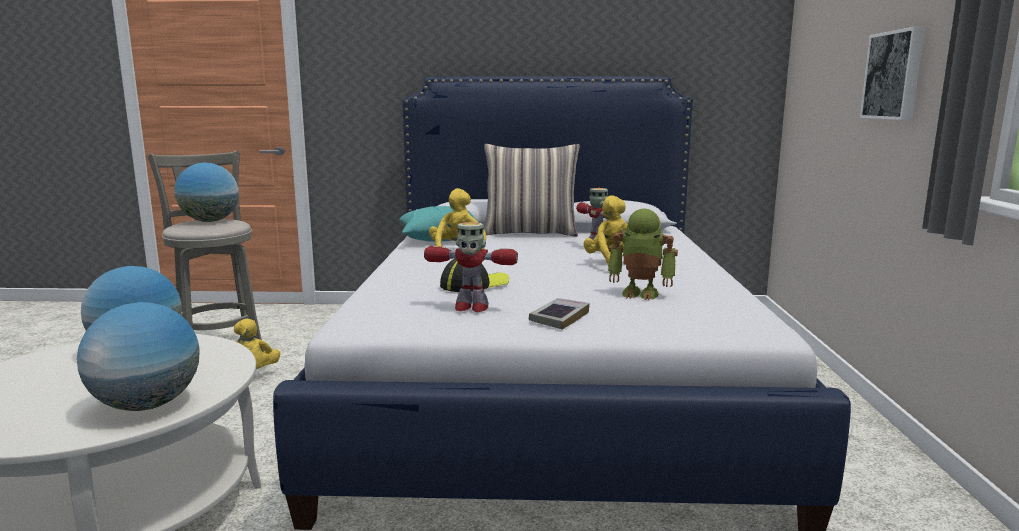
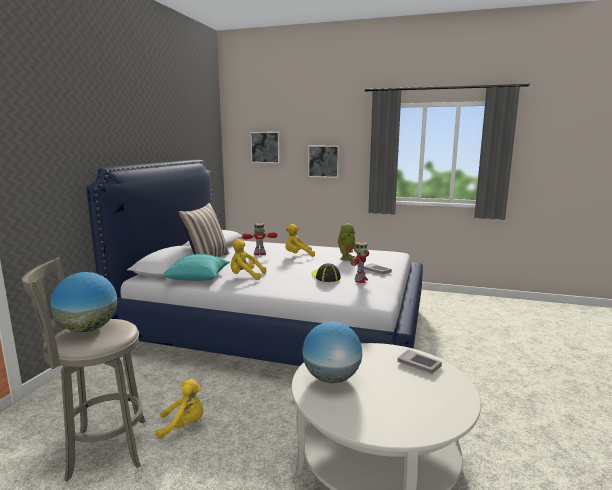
camera: 75 degrees left, 0 degrees up
(147, 405) = (419, 365): globe -> book
(827, 50) = (266, 147): none -> picture

